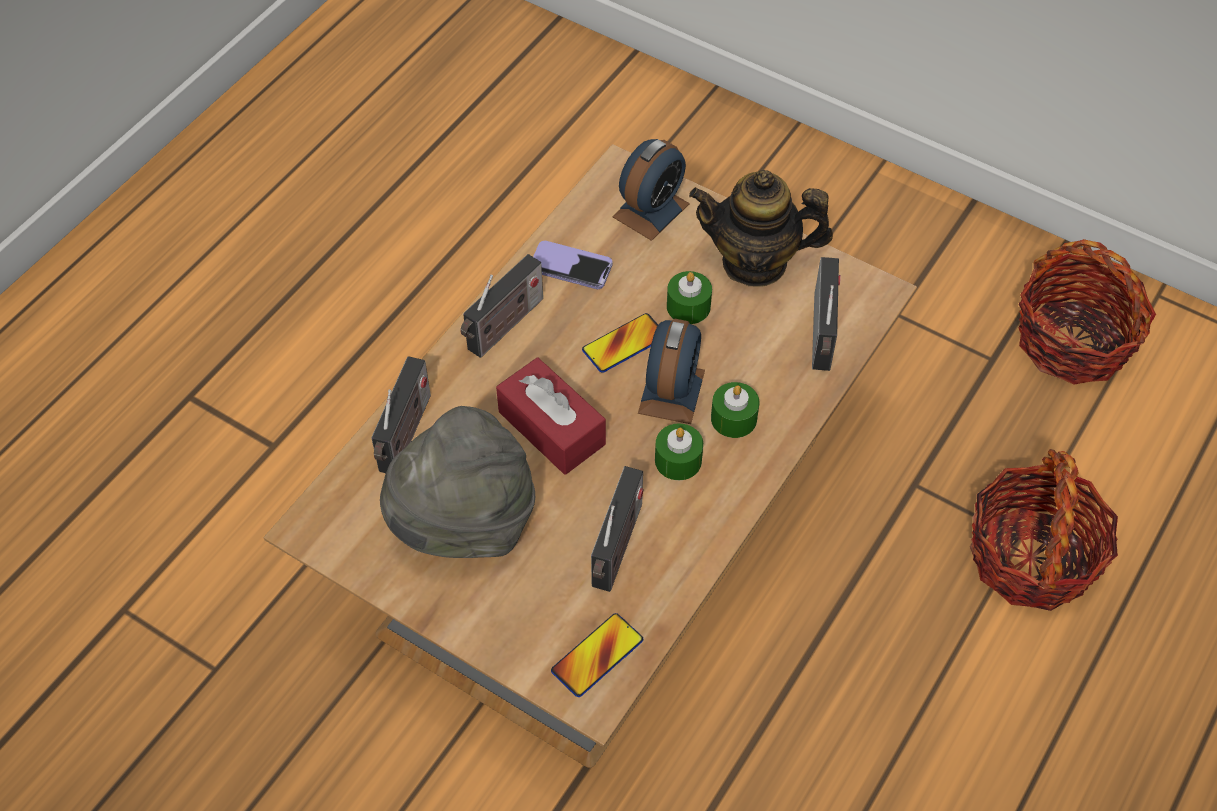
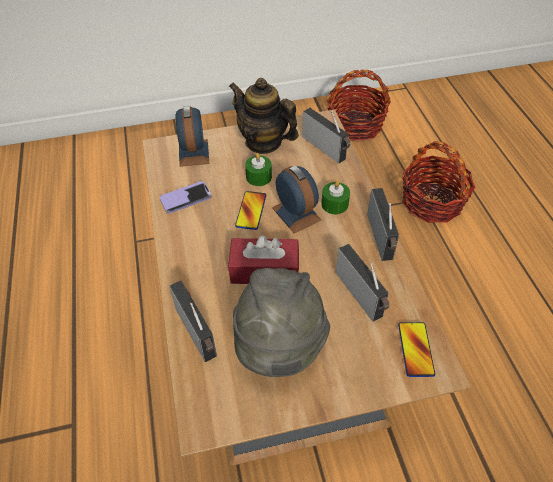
camera: 45 degrees left, 5 degrees down
(503, 327) = (186, 246): radio -> radio (381, 238)
(678, 460) = (335, 238): green candle -> none
(755, 262) = (263, 142): teapot -> teapot turned 75 degrees clockwise

